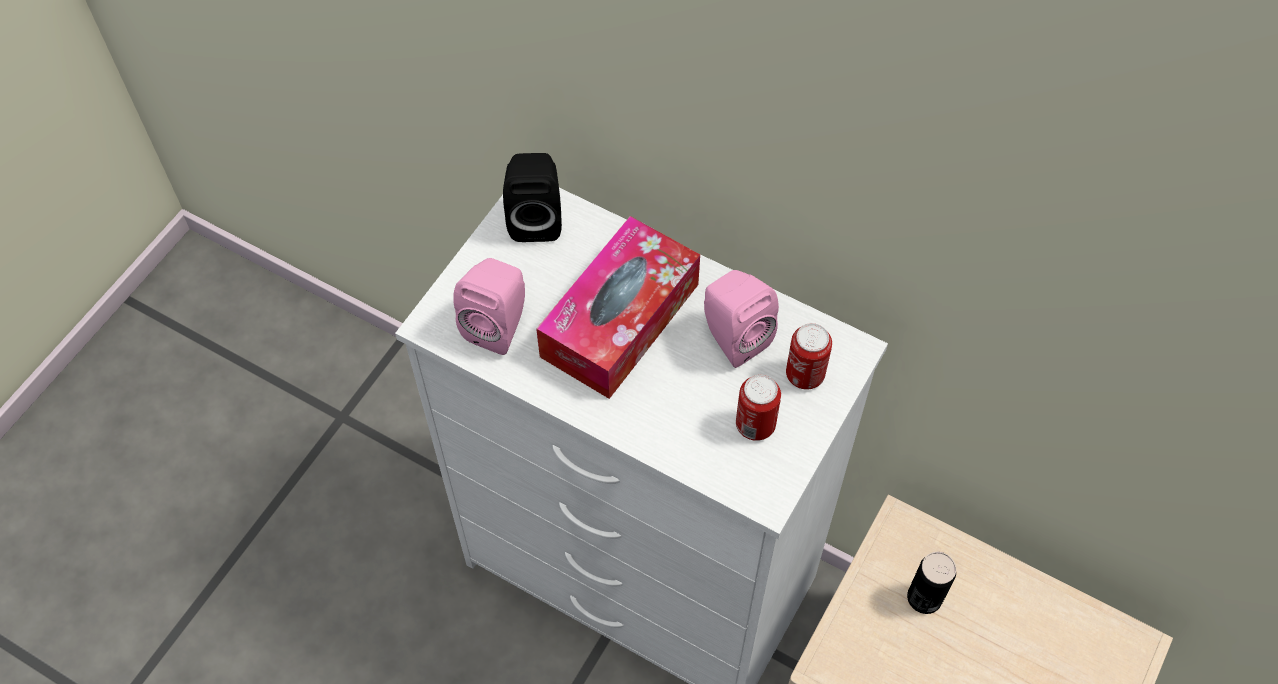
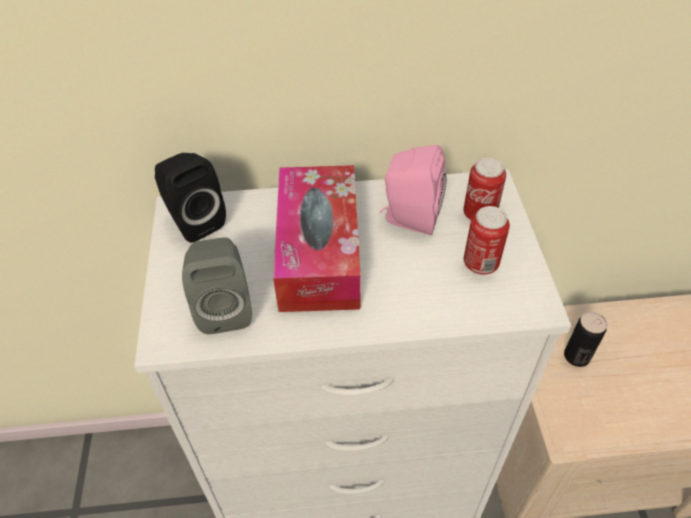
camera: 35 degrees left, 10 degrees down
(499, 325) = (224, 308): pink speaker -> grey speaker

